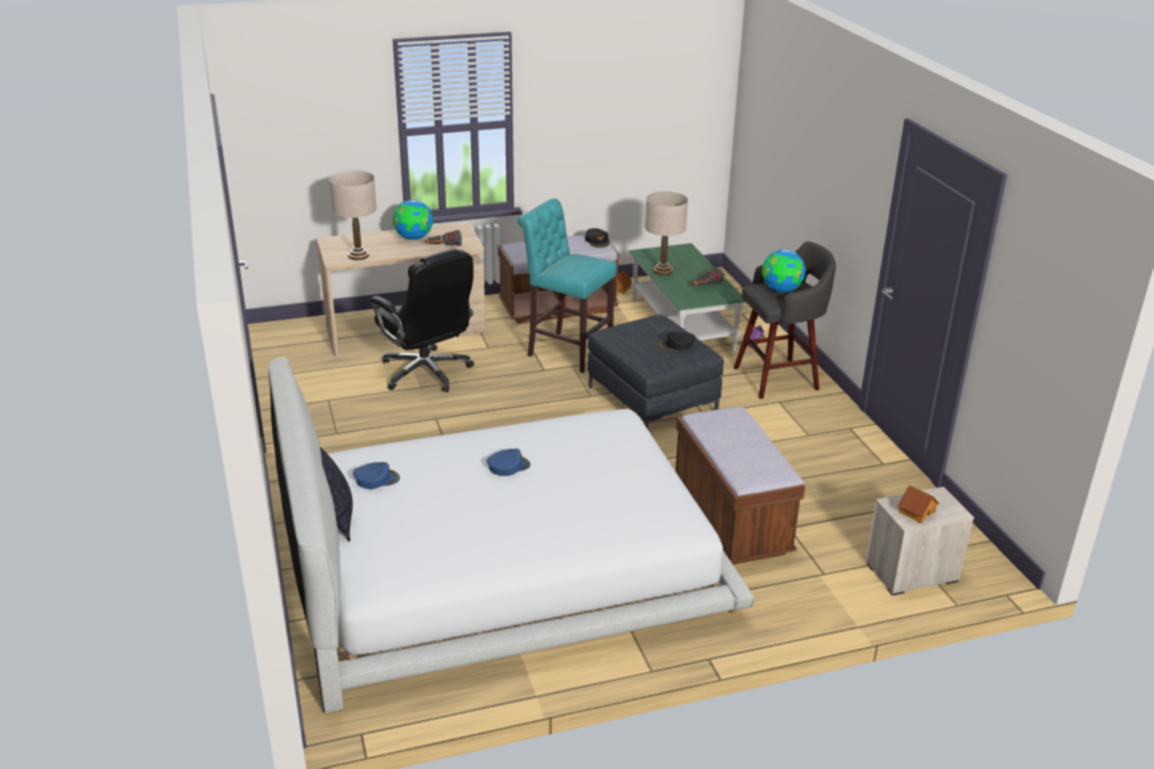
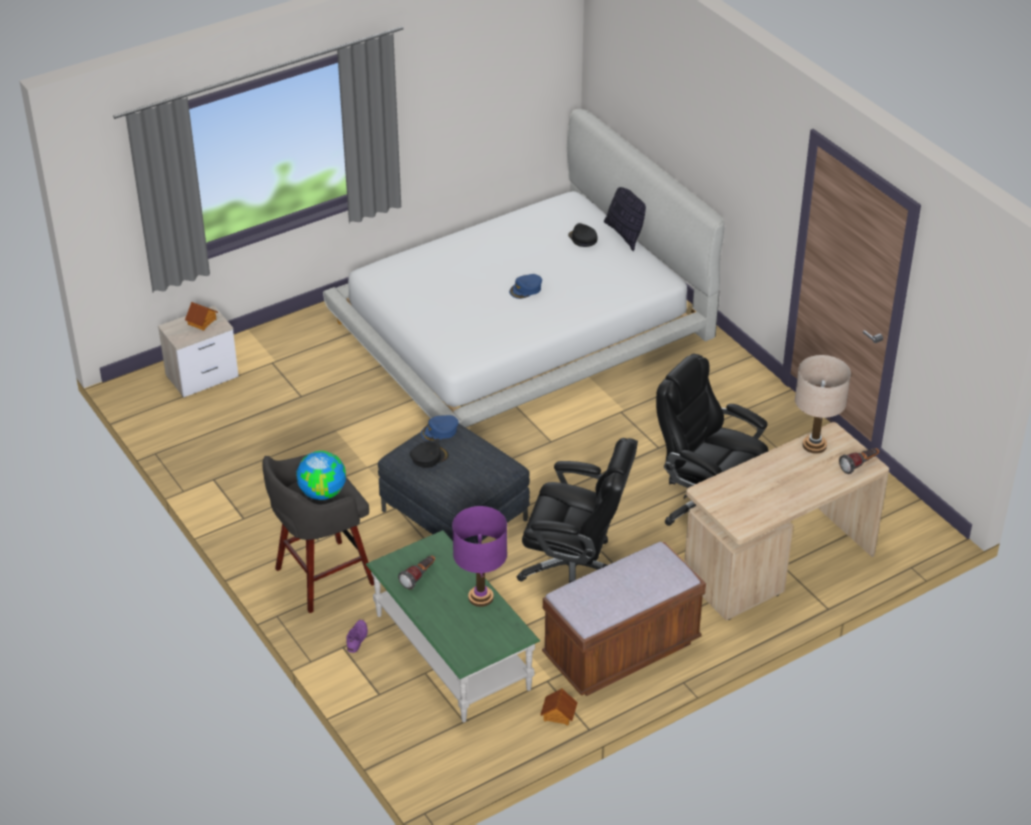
camera: 165 degrees right, 10 degrees up
(376, 479) = (618, 262): blue cap -> blue cap (440, 431)
(414, 238) = (779, 492): globe -> none
(443, 247) = (733, 481): flashlight -> flashlight (859, 465)
(566, 351) = (575, 571): turquoise stool -> black office chair
(597, 241) = (579, 607): black cap -> black cap (582, 238)
(663, 271) = (480, 597): beige table lamp -> purple table lamp
(730, 521) = (351, 393): brown bench -> none

